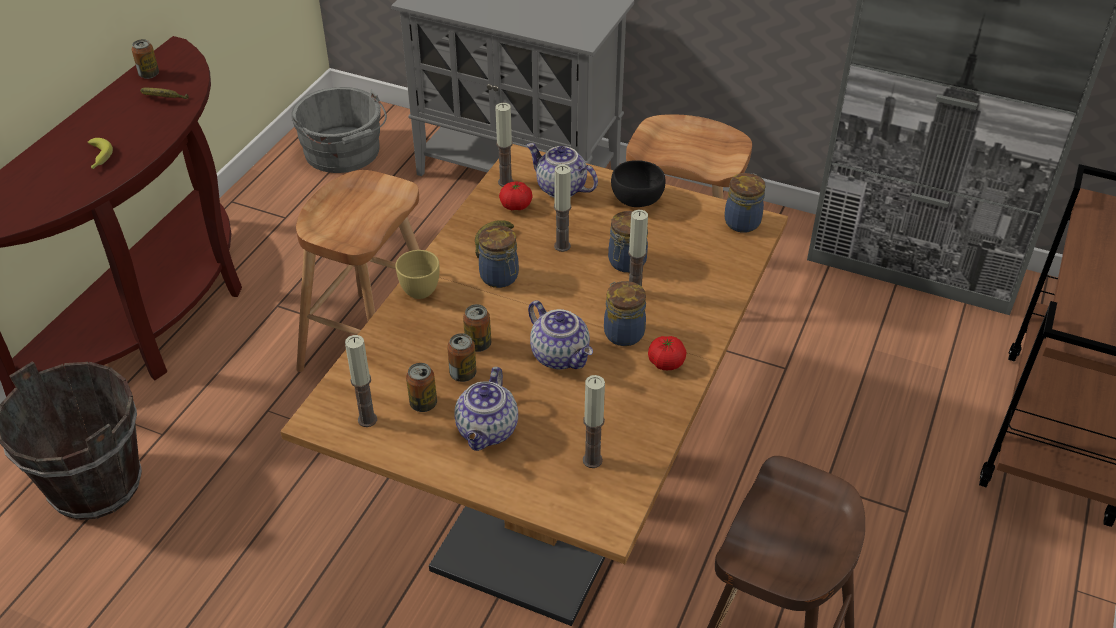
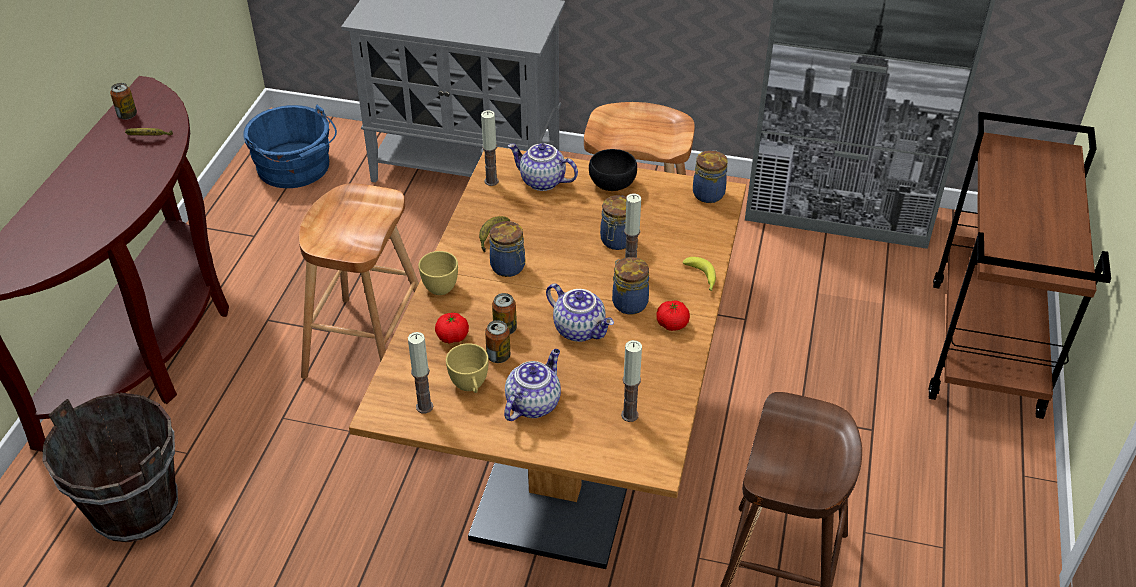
camera: 10 degrees left, 0 degrees up
(98, 158) = (102, 200): banana -> banana (701, 278)
(344, 153) = (296, 168): grey bucket -> blue bucket
(423, 404) = (470, 386): can -> yellow cup
(487, 431) = (533, 403): teapot -> teapot turned 150 degrees counterclockwise
(516, 205) = (506, 201): tomato -> tomato (452, 336)
(562, 246) = (556, 233): candle -> none

